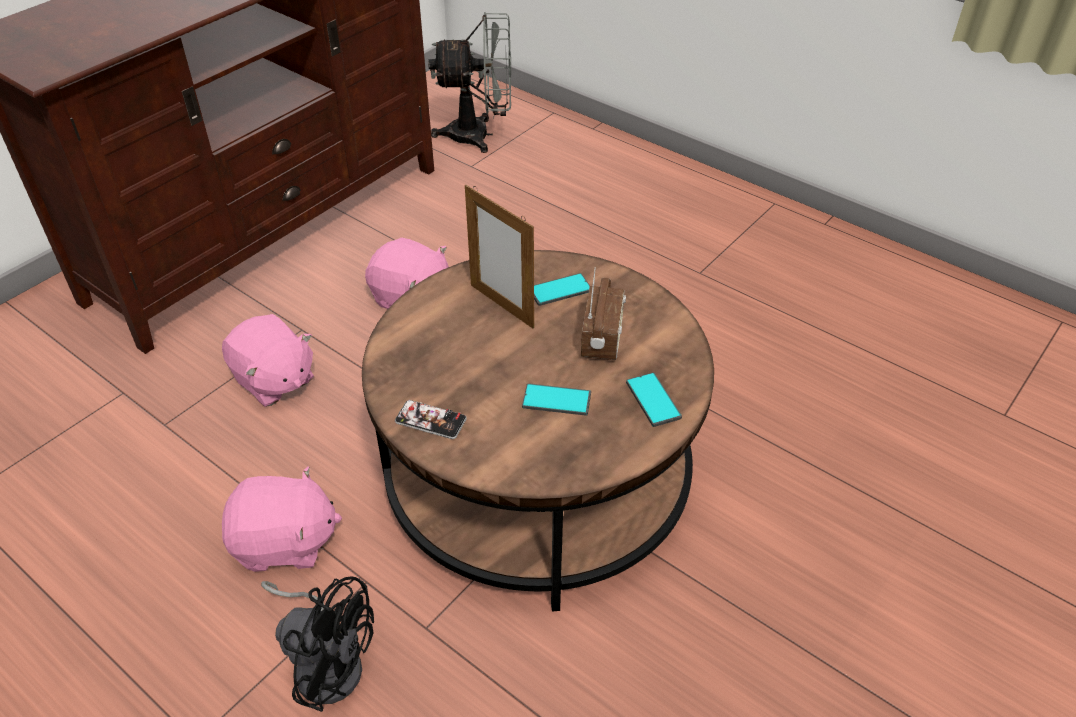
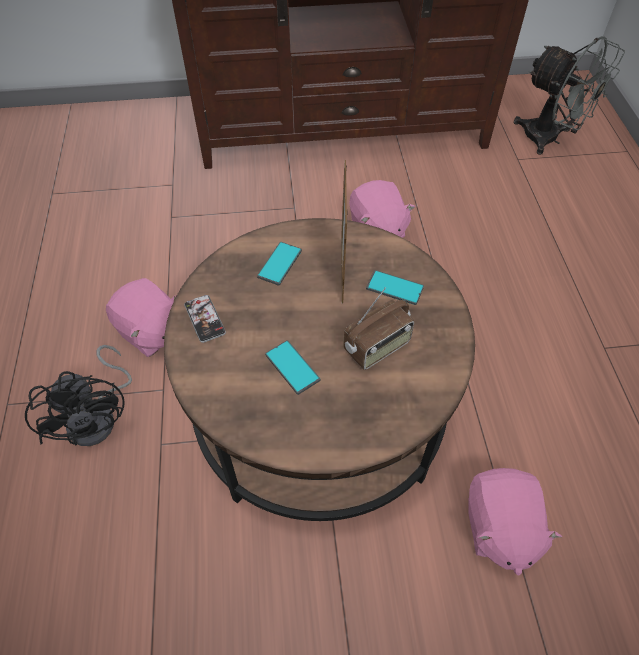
camera: 45 degrees right, 10 degrees up
(274, 380) = (247, 229): pink plush toy -> pink plush toy (499, 527)
(653, 400) = (355, 421): phone -> phone (280, 264)

